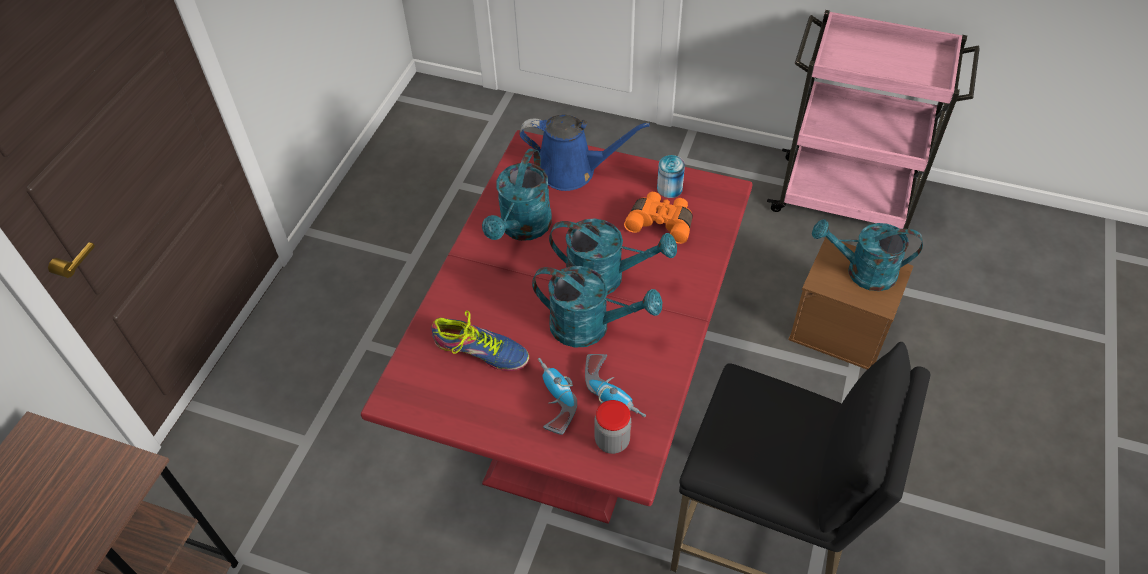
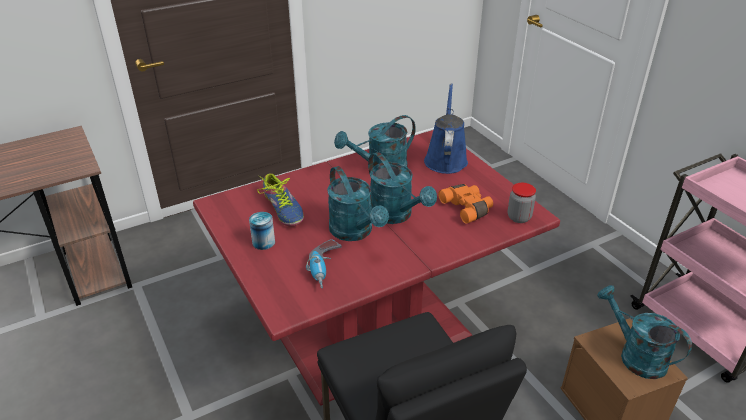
camera: 40 degrees right, 15 degrees down
(552, 401) = (286, 252): power drill -> none
(572, 171) = (445, 159): blue watering can -> blue watering can turned 135 degrees counterclockwise
(612, 440) = (291, 291): jar -> jar (519, 217)
(669, 188) = (496, 195): can -> can (263, 242)

